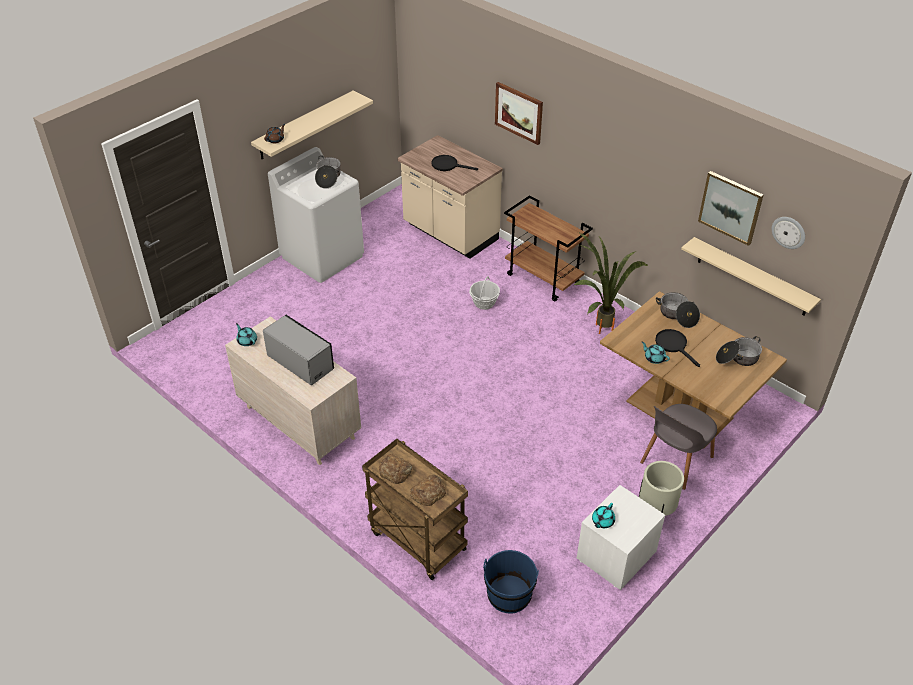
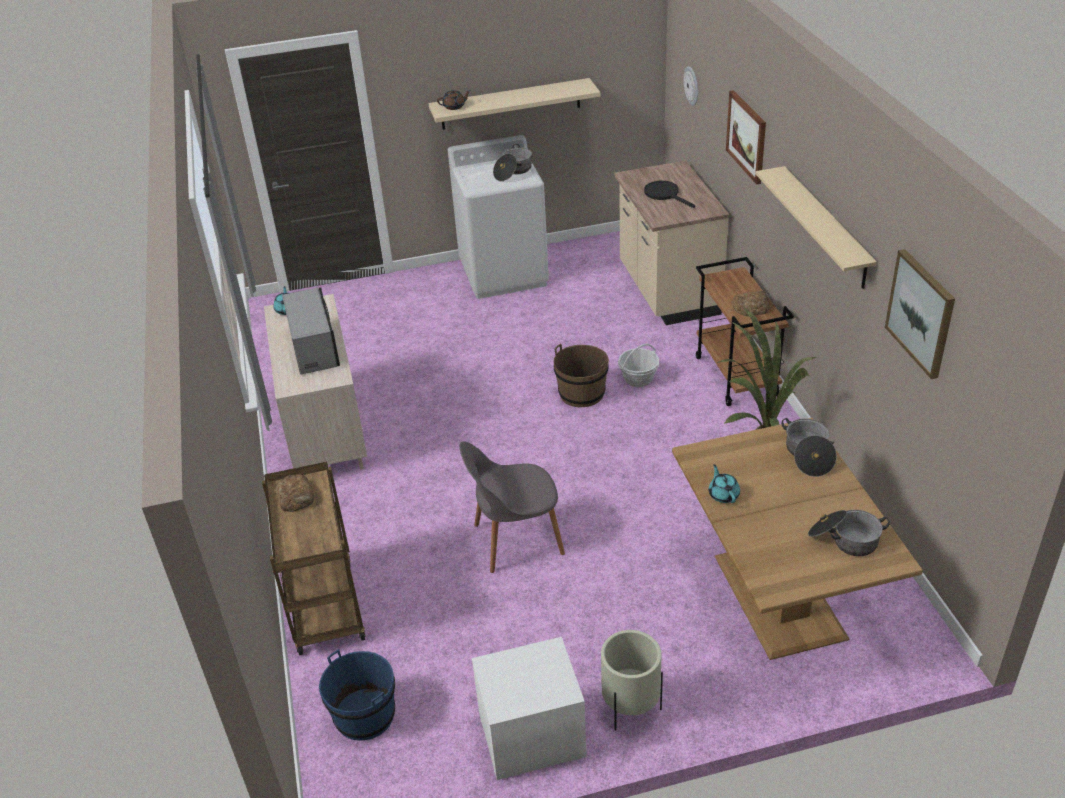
camera: 35 degrees right, 5 degrees down
(428, 493) = (306, 535): bread -> bread (751, 307)
(456, 327) = (582, 393): none -> brown bucket
(602, 521) = (497, 670): turquoise teapot -> none
(674, 345) = (766, 489): black frying pan -> none
(675, 461) = (715, 658): grey chair -> grey chair (515, 540)
(752, 277) = (936, 434): beige shelf -> beige shelf (825, 227)
(788, 232) = (978, 368): wall clock -> wall clock (692, 85)

